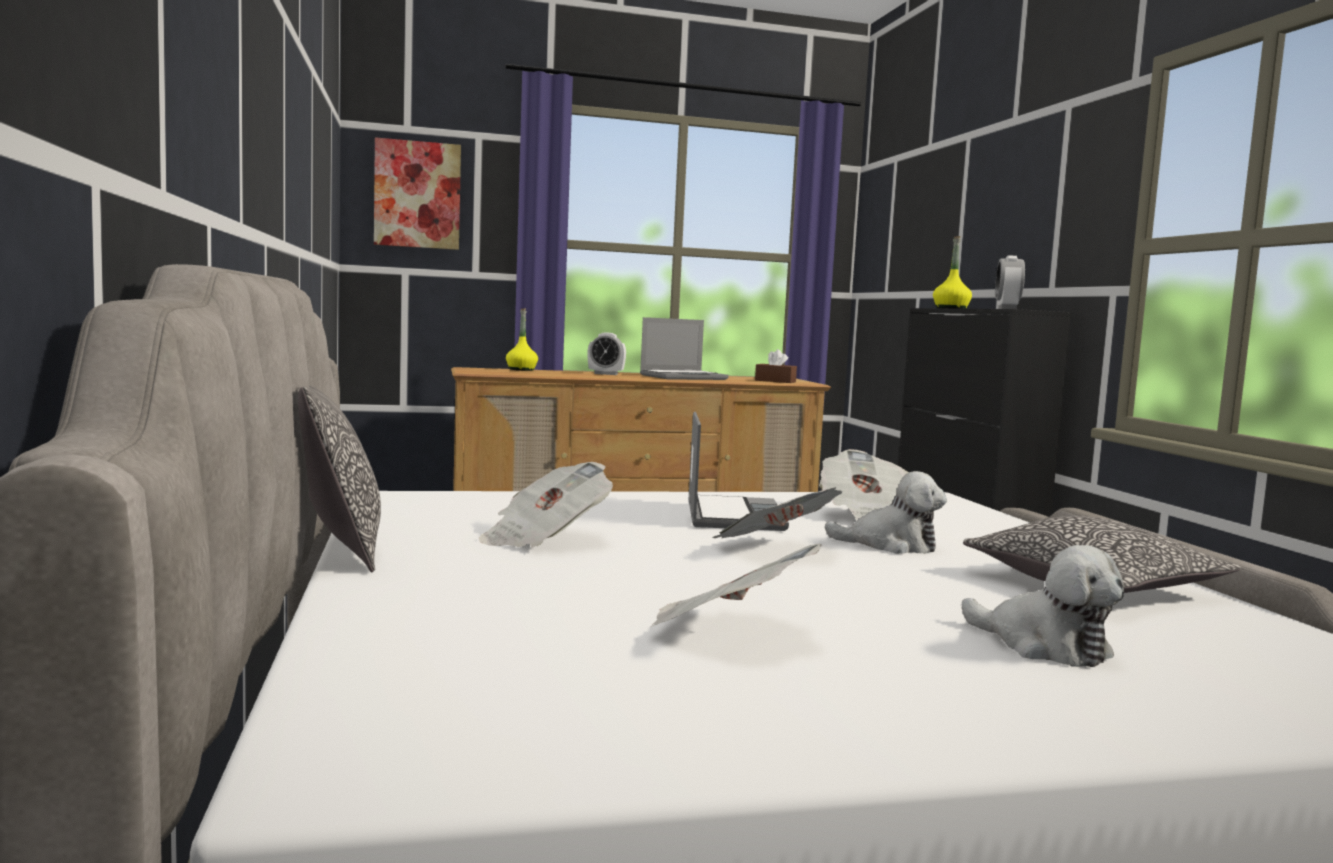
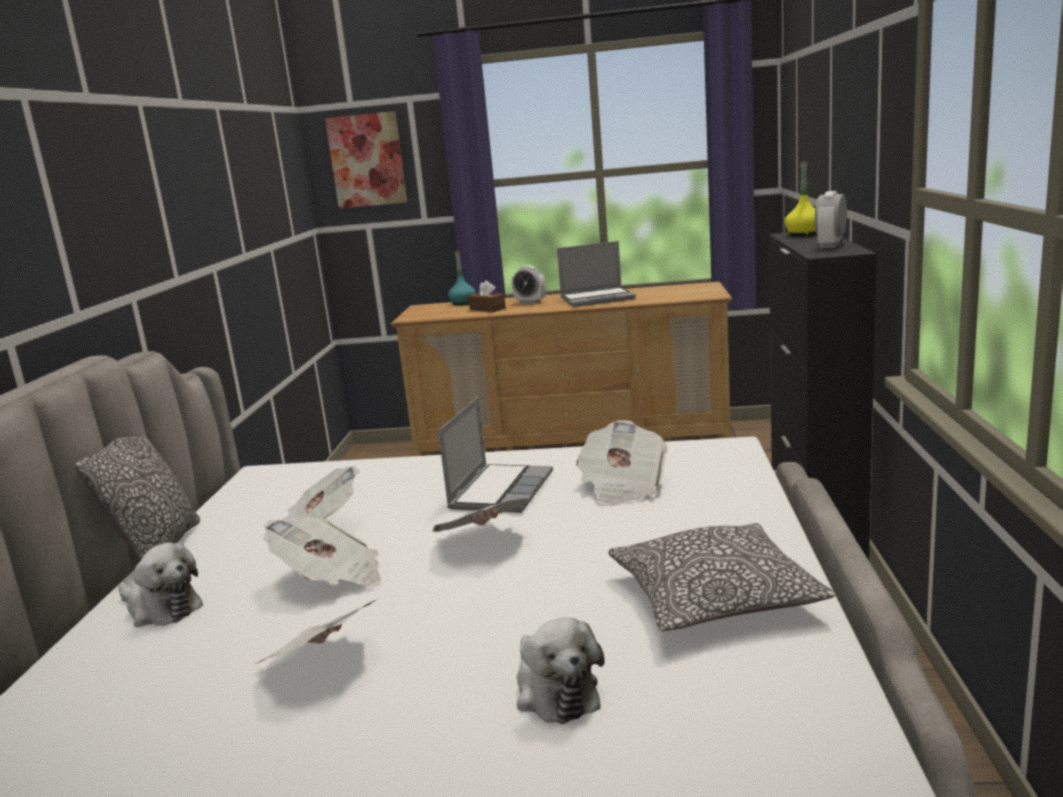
camera: 20 degrees right, 10 degrees up
(521, 369) = (462, 303): yellow bottle -> turquoise bottle
(628, 572) = (332, 579): none -> newspaper
(775, 381) = (682, 295): brown tissue box -> brown tissue box (487, 309)
(890, 545) = (593, 533): plush toy -> plush toy (161, 608)

